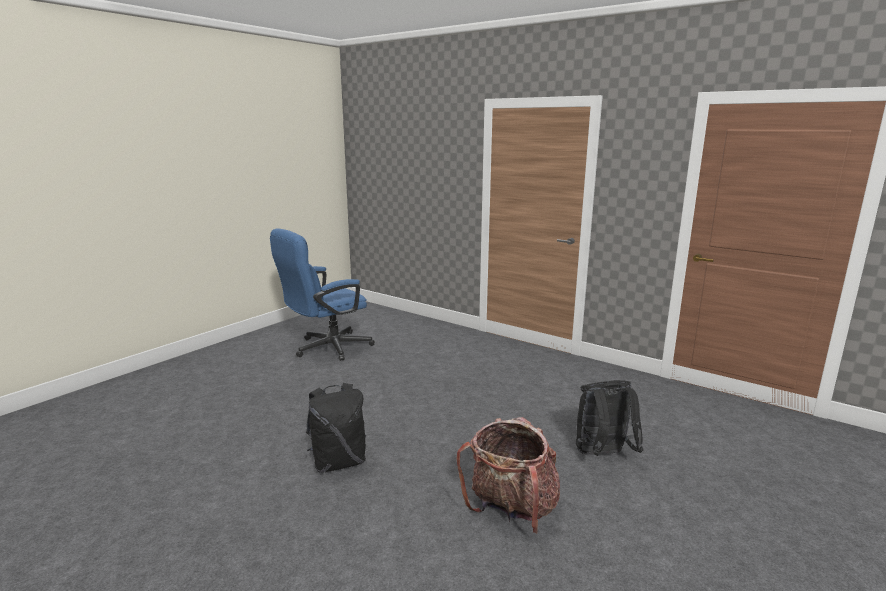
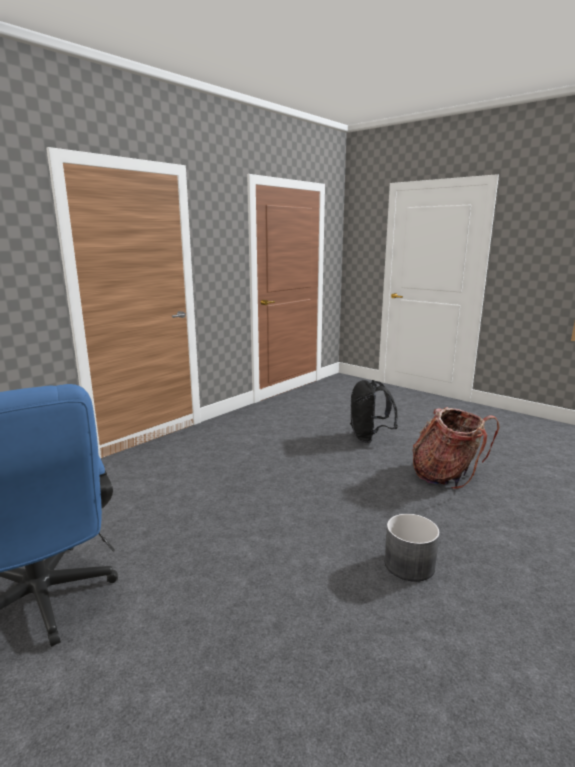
camera: 85 degrees left, 0 degrees up
(338, 462) = (409, 564): black backpack -> grey planter

